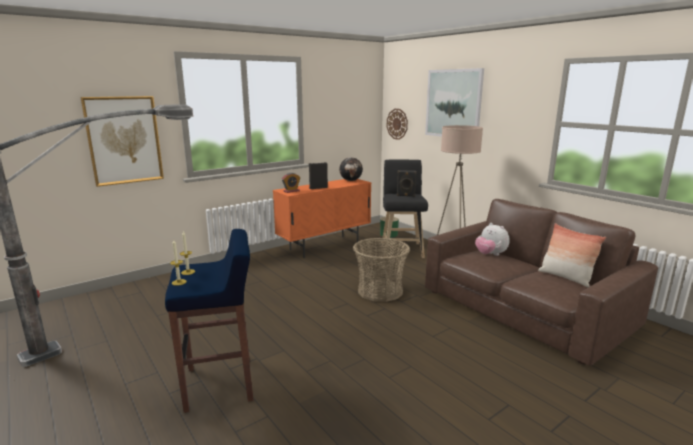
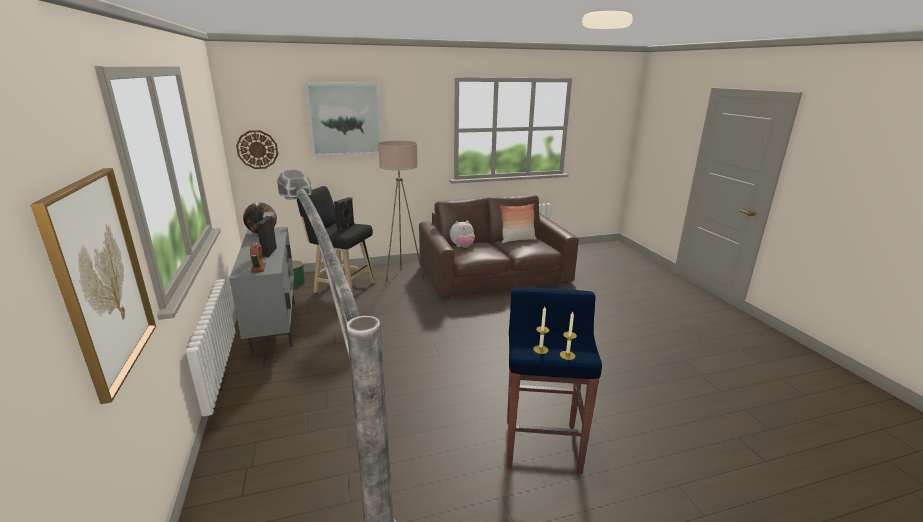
camera: 70 degrees left, 5 degrees up
(325, 246) = (274, 326): orange cabinet -> grey cabinet
(380, 291) = (422, 320): basket -> none

